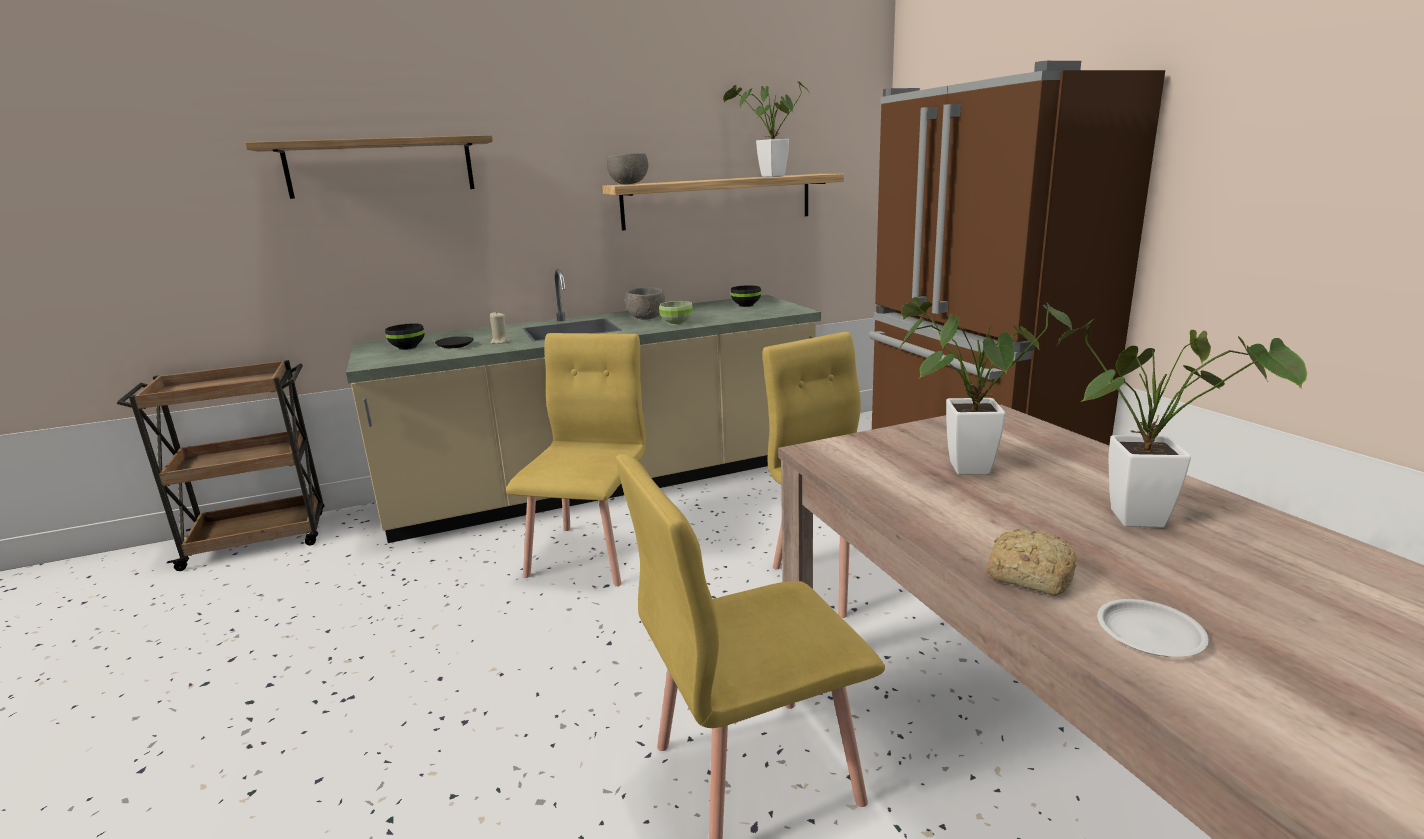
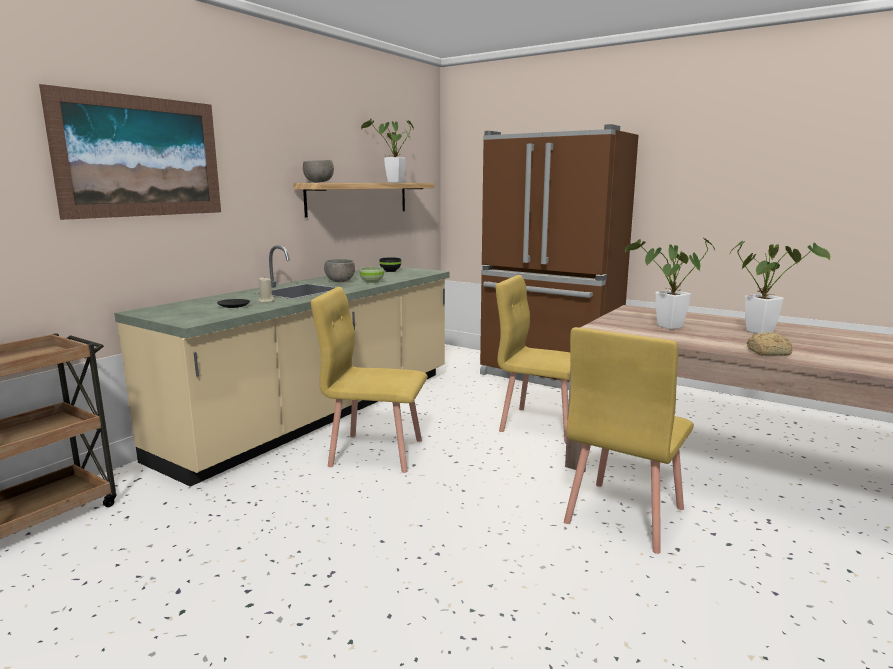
camera: 35 degrees left, 5 degrees down
(381, 167) = (141, 157): shelf -> picture
(407, 347) = (188, 311): black bowl -> none
(592, 554) = (376, 452): yellow chair -> yellow chair turned 60 degrees counterclockwise
(1149, 633) = (830, 358): white plate -> none

